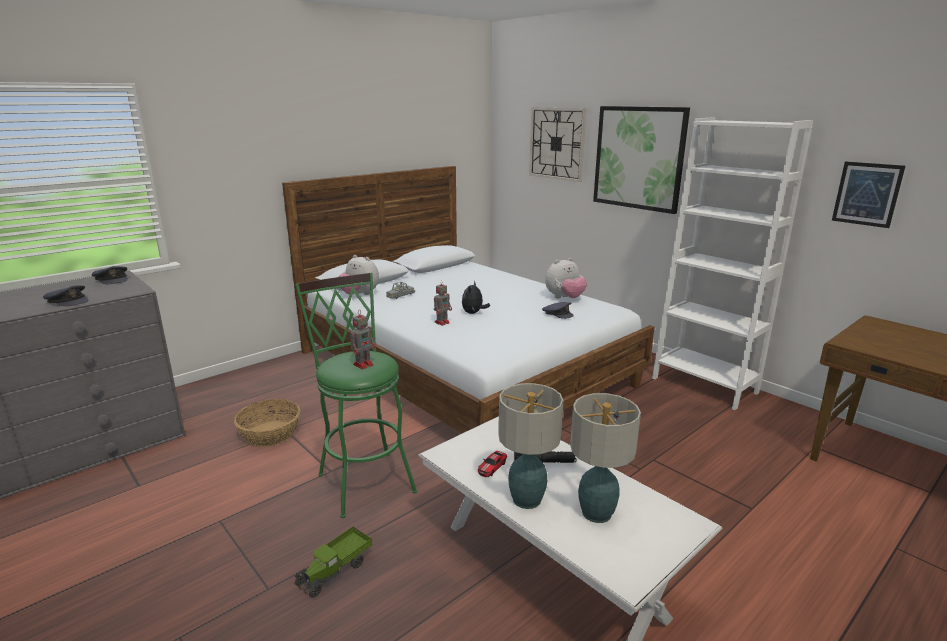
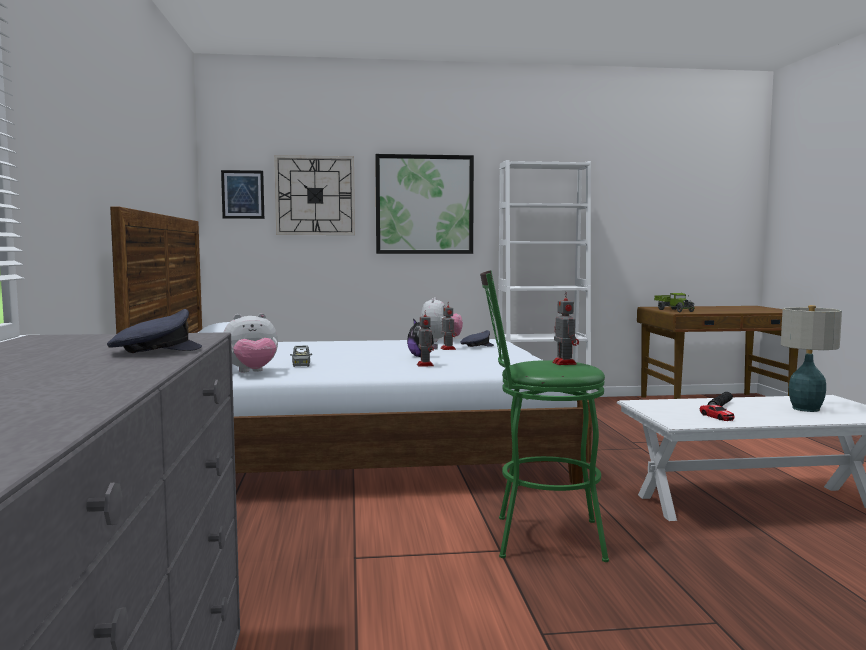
camera: 55 degrees left, 15 degrees down
(112, 280) = (71, 339): grey cap -> none
(270, 433) = (347, 568): basket -> none
(335, 571) = (705, 581): toy truck -> toy truck (674, 310)
(526, 499) = (775, 417): table lamp -> none
(530, 309) = (447, 348): none -> toy robot
(867, 194) = (620, 217): picture -> picture (243, 194)

